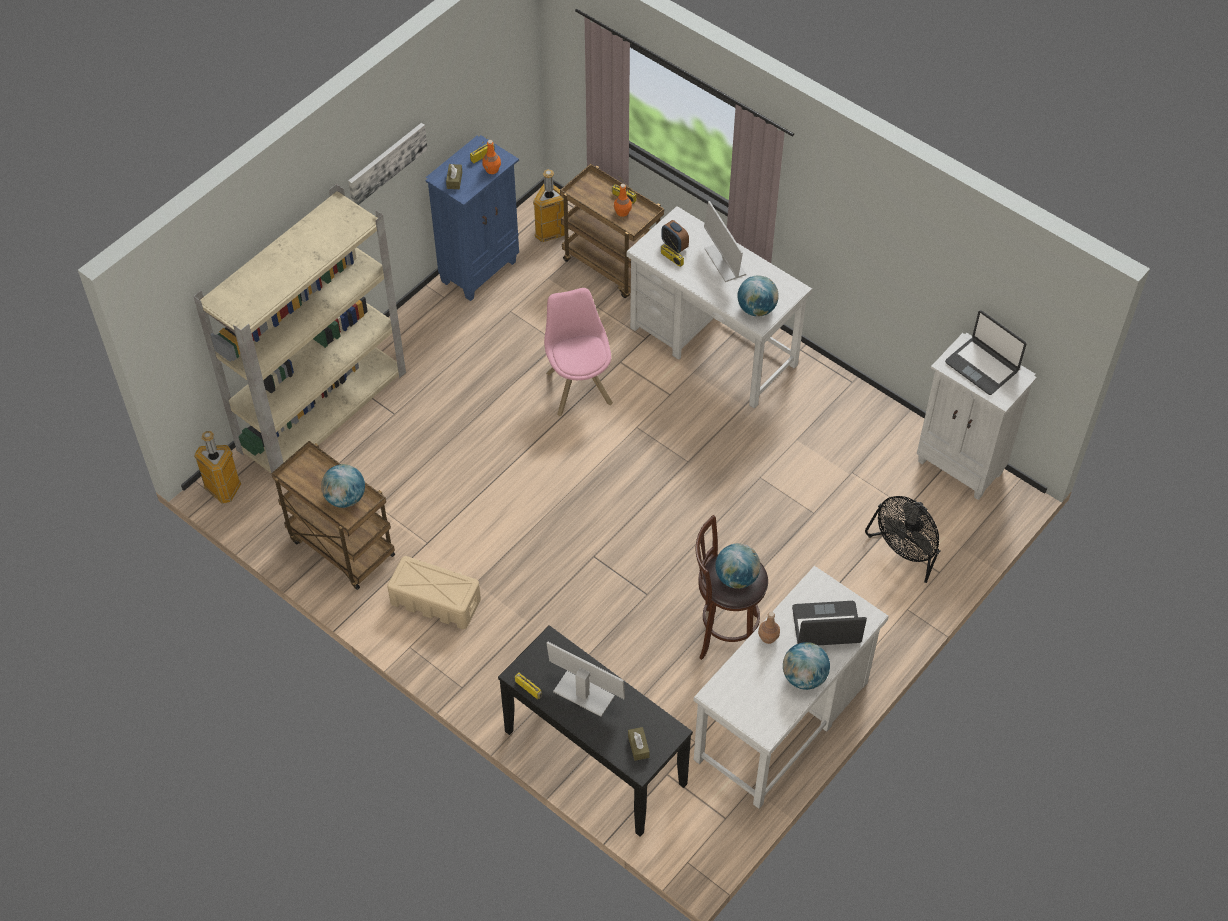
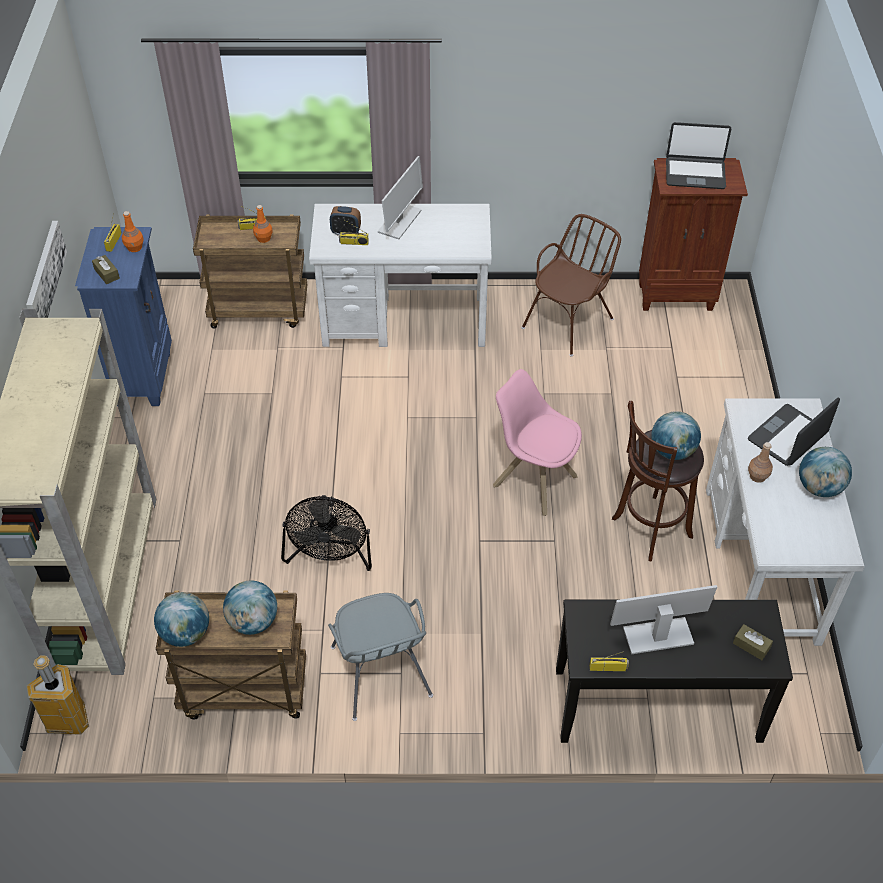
camera: 40 degrees left, 5 degrees down
(435, 601) = (381, 675): beige storage box -> grey chair
(549, 232) = (177, 314): trash can -> none
(578, 388) = (326, 417): pink chair -> pink chair (534, 481)
(724, 261) = (399, 222): monitor -> monitor turned 90 degrees counterclockwise
(756, 309) = (464, 241): globe -> globe (186, 633)
(846, 430) = (569, 320): none -> brown chair
(905, 548) = (702, 375): black fan -> black fan (327, 552)
(959, 468) = (675, 298): white cabinet -> brown cabinet

